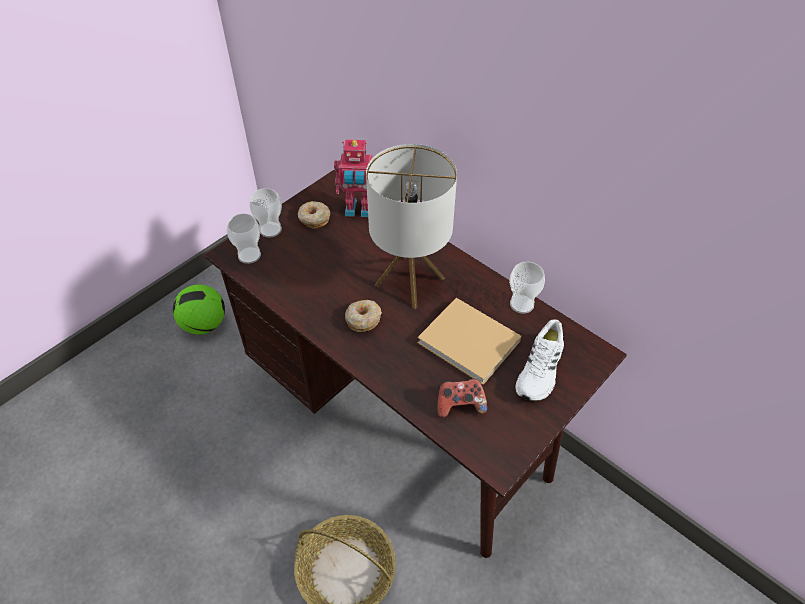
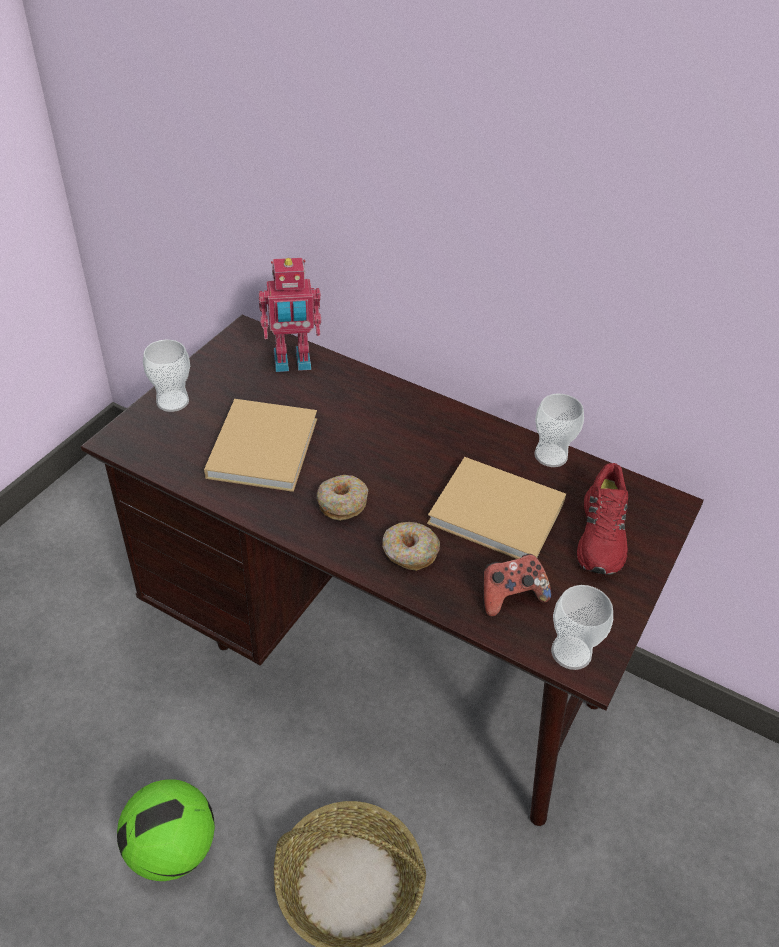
camera: 15 degrees left, 5 degrees down
(204, 324) = (55, 571): football -> football (171, 849)
(249, 255) = (151, 439): cup -> cup (571, 652)
(314, 219) = (232, 380): donut -> donut (409, 552)
(322, 269) = (264, 445): none -> beige book
(409, 281) = (391, 445): table lamp -> none
(541, 370) = (602, 535): white shoe -> red shoe

